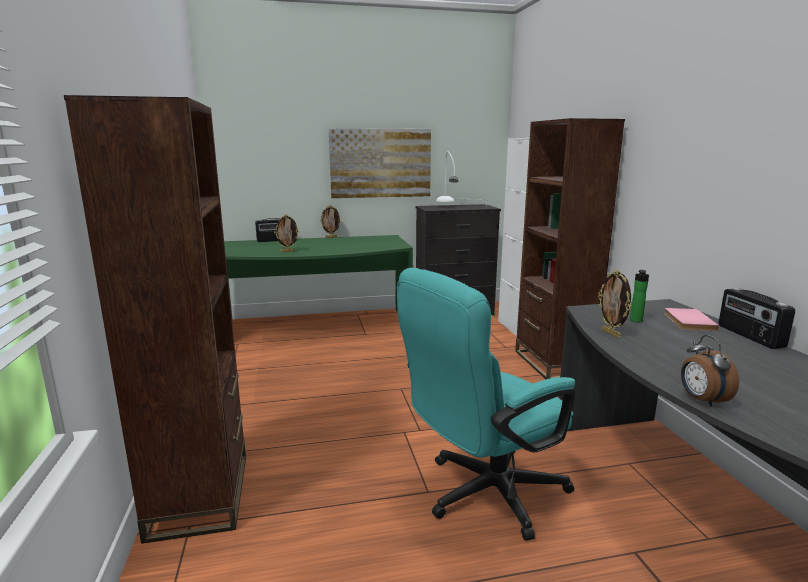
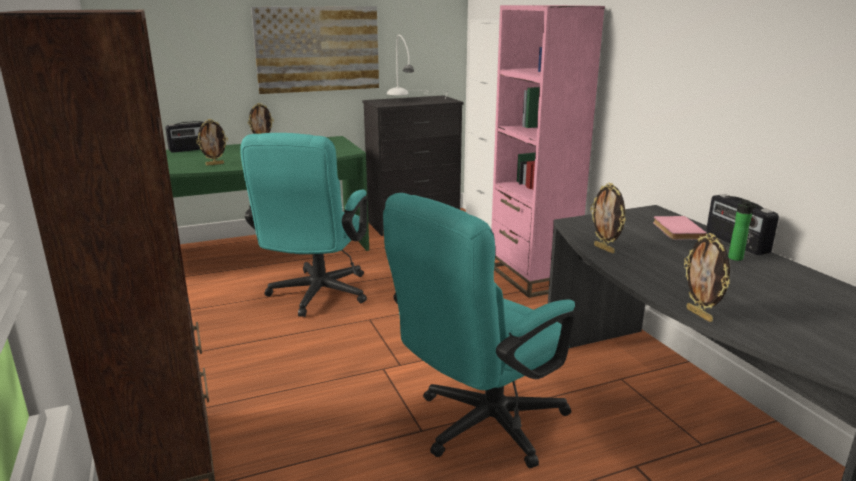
camera: 10 degrees left, 5 degrees up
(359, 366) = (316, 297): none -> turquoise office chair
(553, 363) = (531, 277): brown bookcase -> pink bookcase
(636, 321) = (627, 233): bottle -> bottle (736, 259)
(701, 400) = (700, 315): alarm clock -> picture frame

